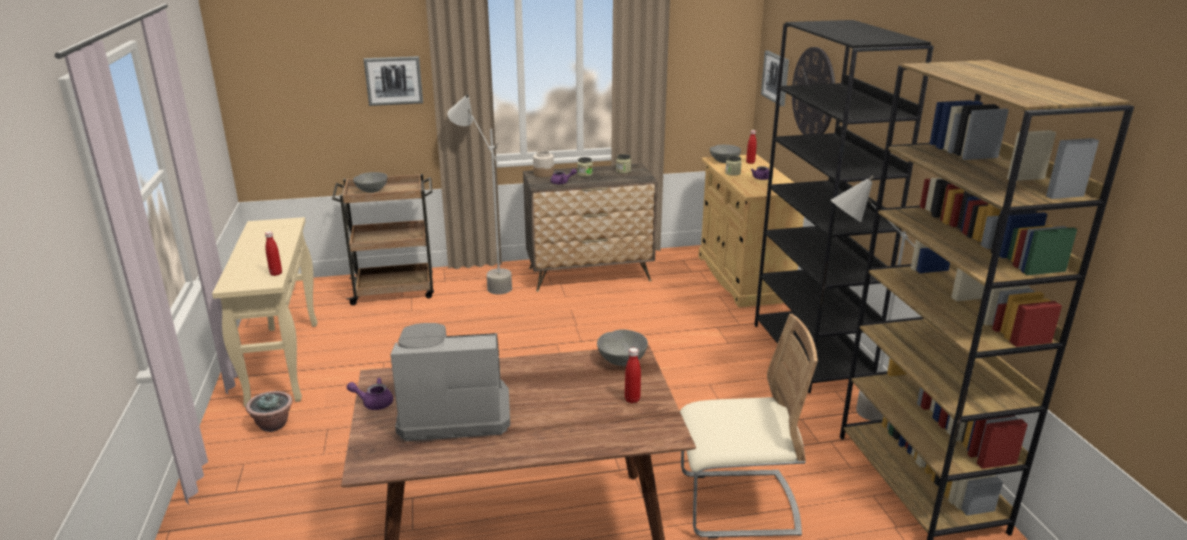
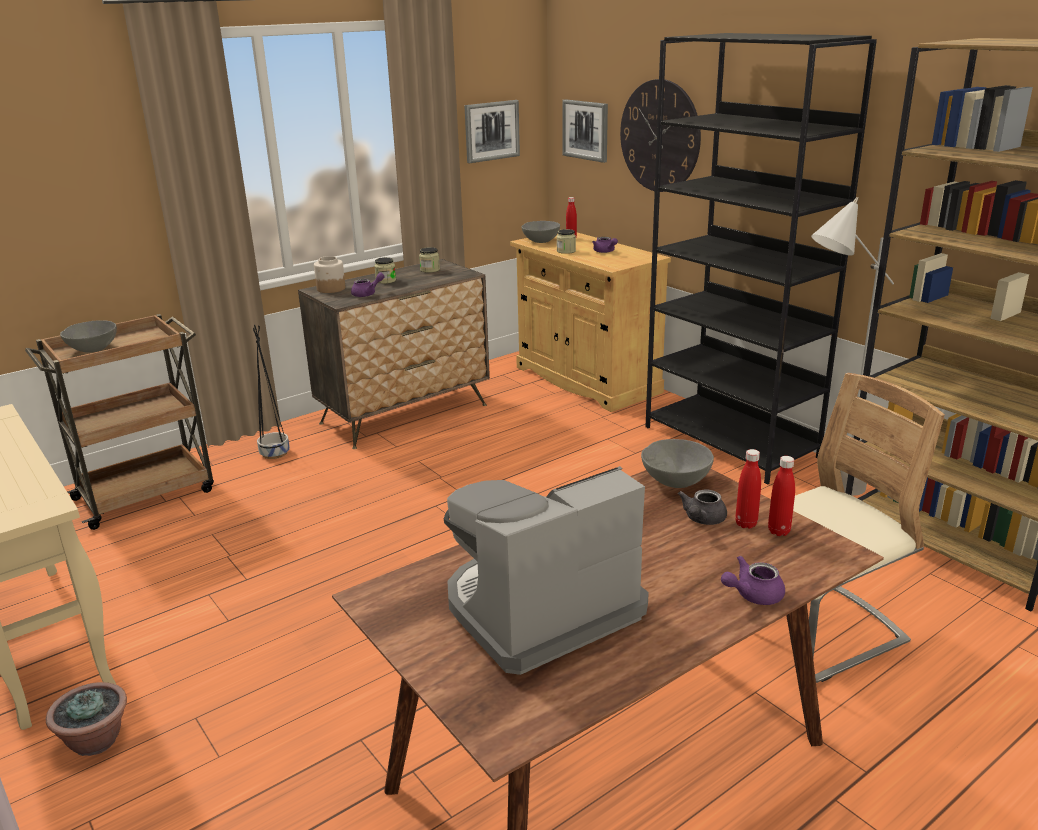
camera: 25 degrees left, 0 degrees up
(276, 273) = (45, 492): red bottle -> red bottle (778, 531)
(374, 402) = (406, 635): purple teapot -> purple teapot (752, 595)
(394, 80) = (89, 179): picture -> picture (491, 131)
(486, 282) = (275, 453): grey floor lamp -> black planter
(607, 389) = (702, 520): none -> grey teapot

